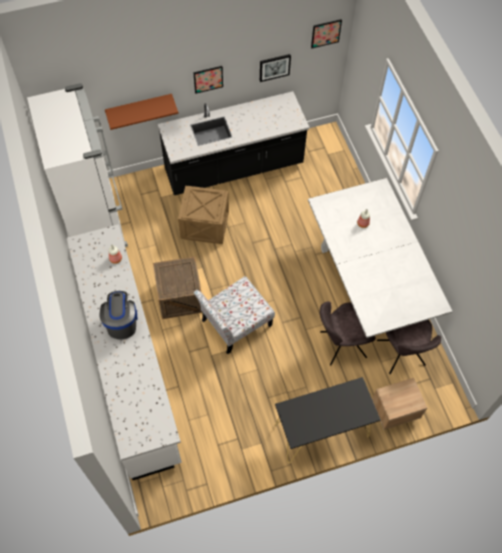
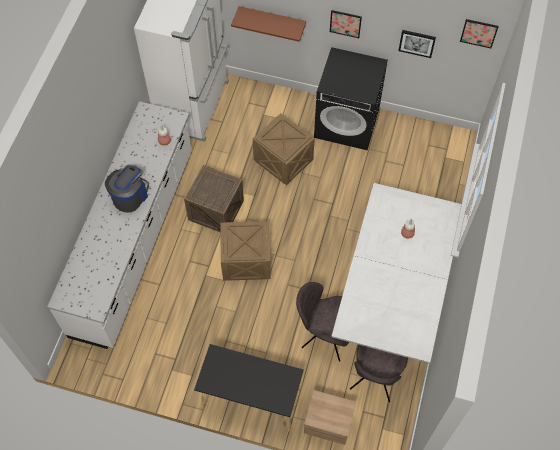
camera: 35 degrees right, 0 degrees up
(234, 168) = (347, 123): black counter -> black washing machine
(235, 323) = (245, 260): chair -> crate

